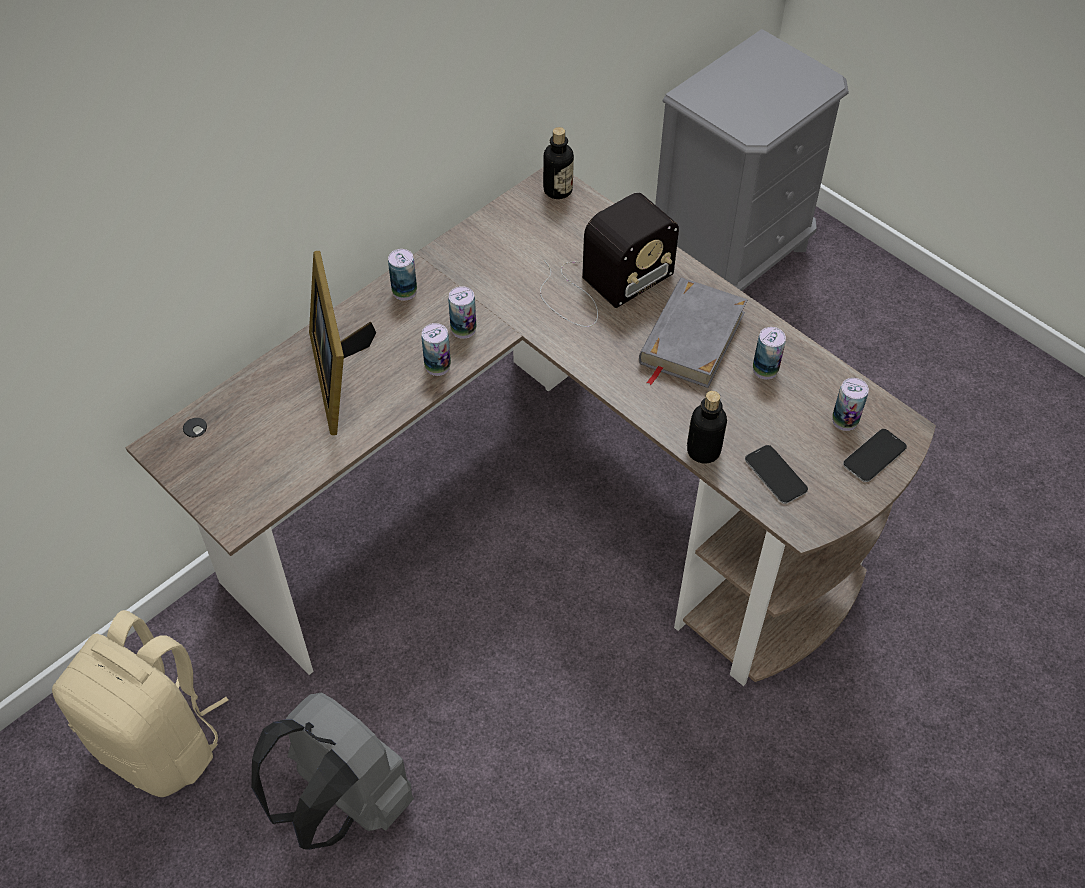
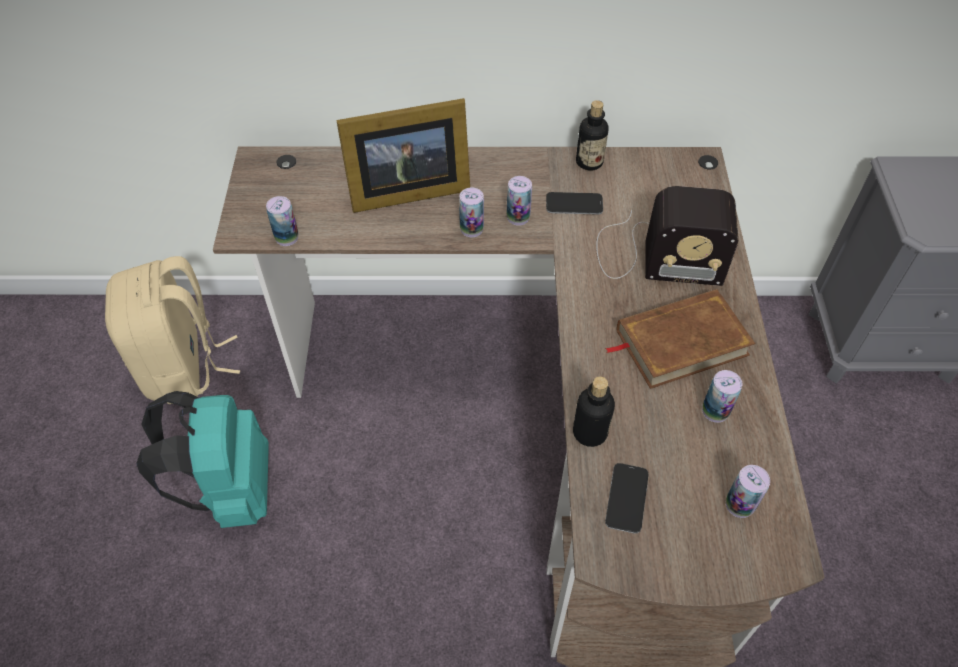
camera: 45 degrees right, 0 degrees up
(340, 375) = (404, 190): picture frame -> picture frame turned 135 degrees counterclockwise
(343, 802) = (230, 490): grey backpack -> turquoise backpack
(404, 291) = (509, 166): can -> can (287, 237)
(558, 190) = (699, 169): bottle -> bottle (589, 162)
(691, 338) = (680, 342): grey book -> brown book
(874, 456) = (732, 555): phone -> phone (574, 204)

